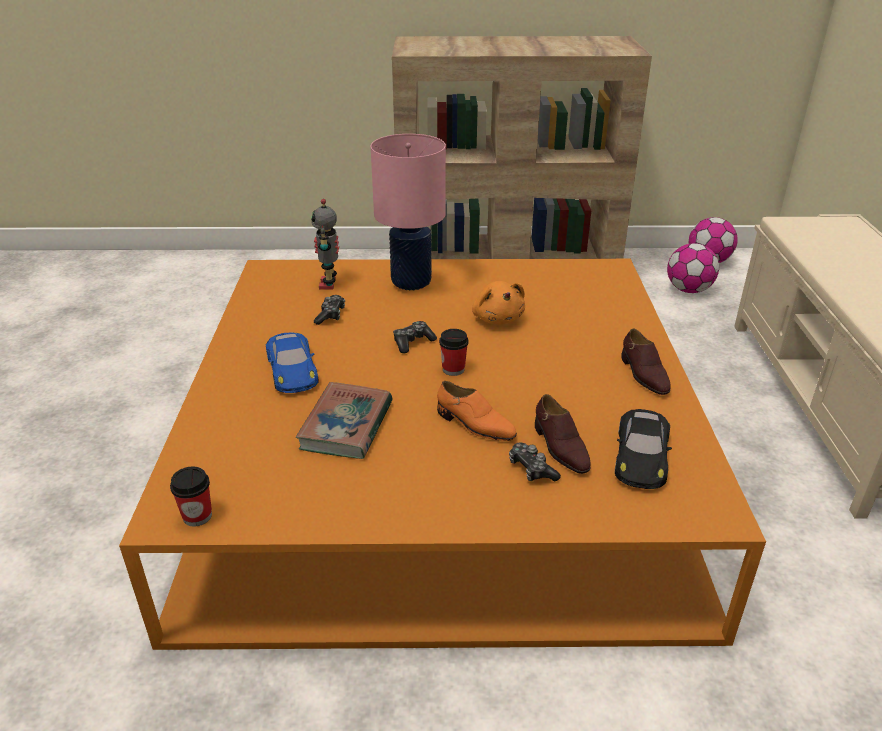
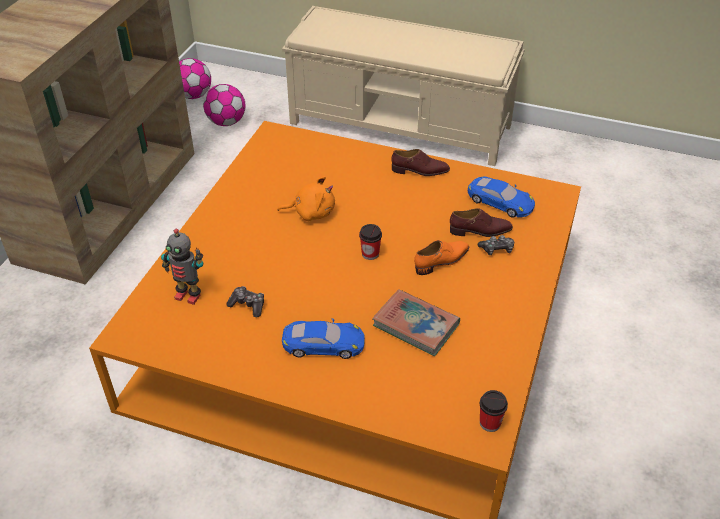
camera: 70 degrees left, 10 degrees up
(411, 285) = (226, 245): pink table lamp -> none
(412, 342) = (321, 266): game controller -> none
(641, 455) = (500, 202): black toy car -> blue toy car

